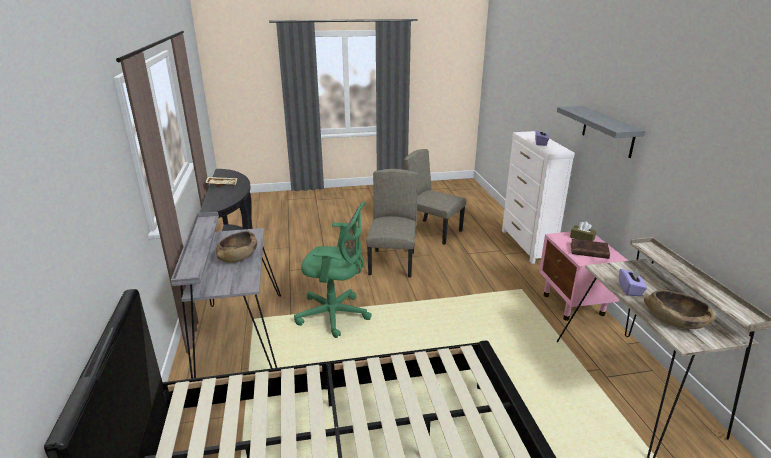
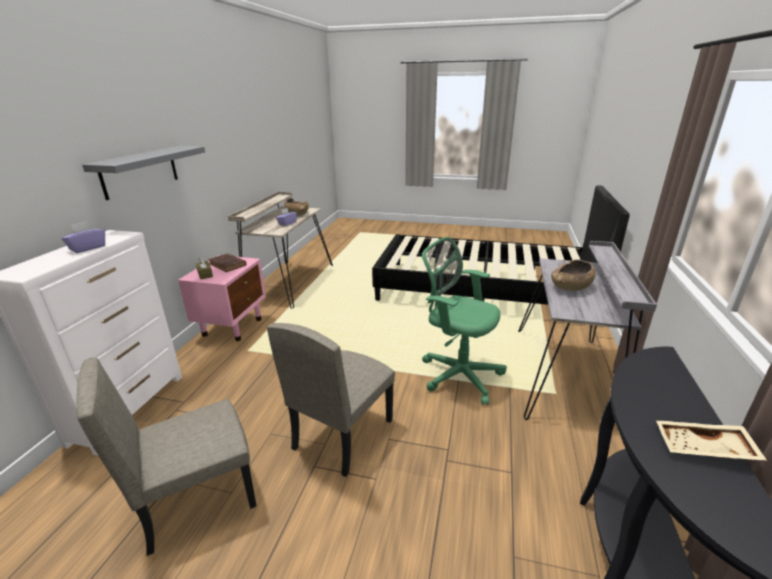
camera: 155 degrees left, 0 degrees up
(434, 231) = (198, 498): beige chair -> beige chair turned 90 degrees clockwise

